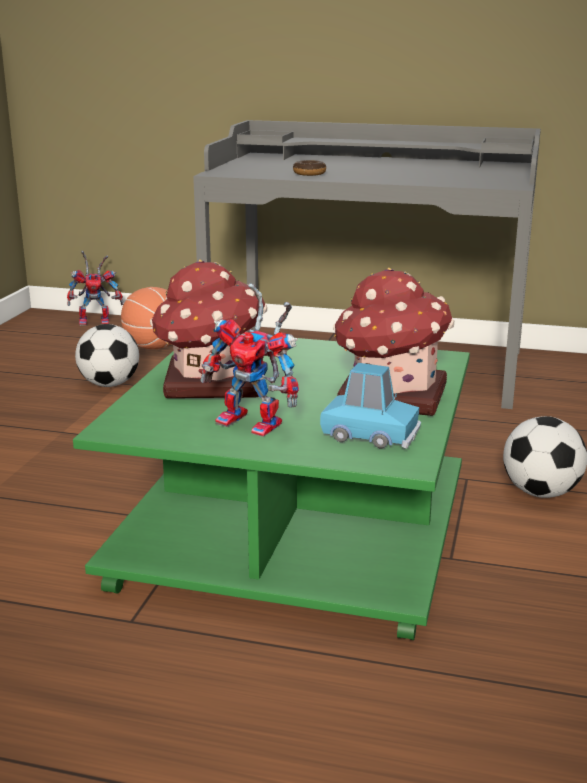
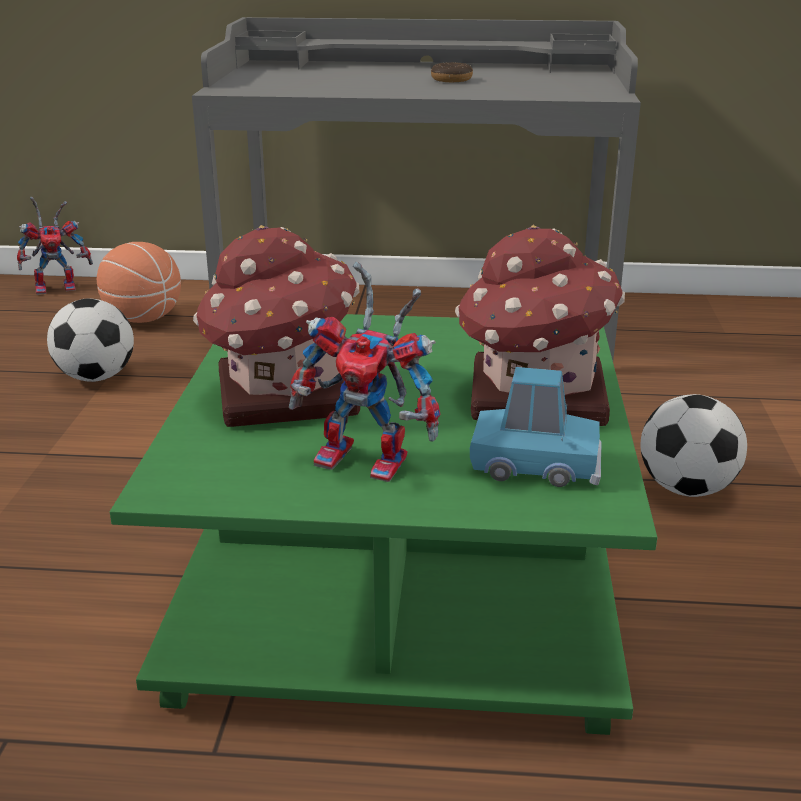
camera: 10 degrees left, 5 degrees up
(309, 173) = (344, 87): donut -> donut (451, 79)

